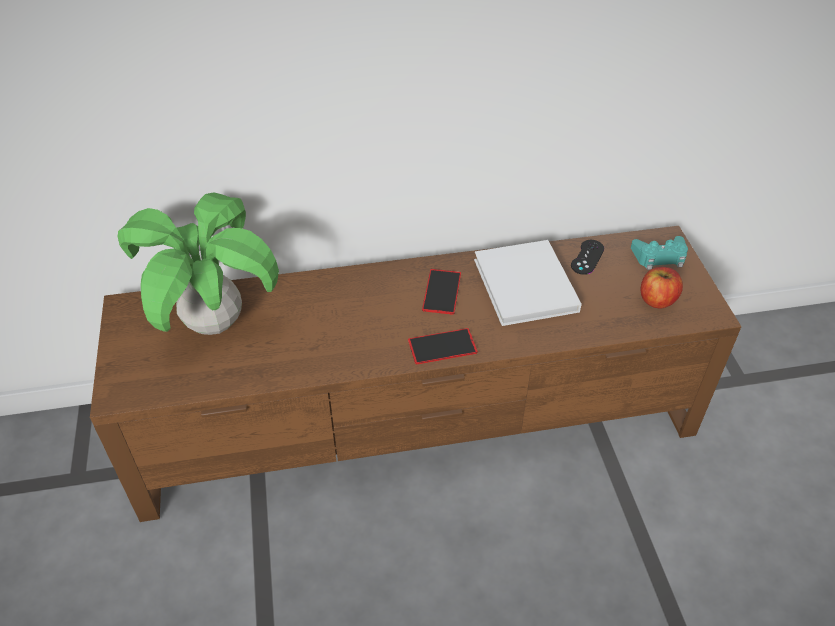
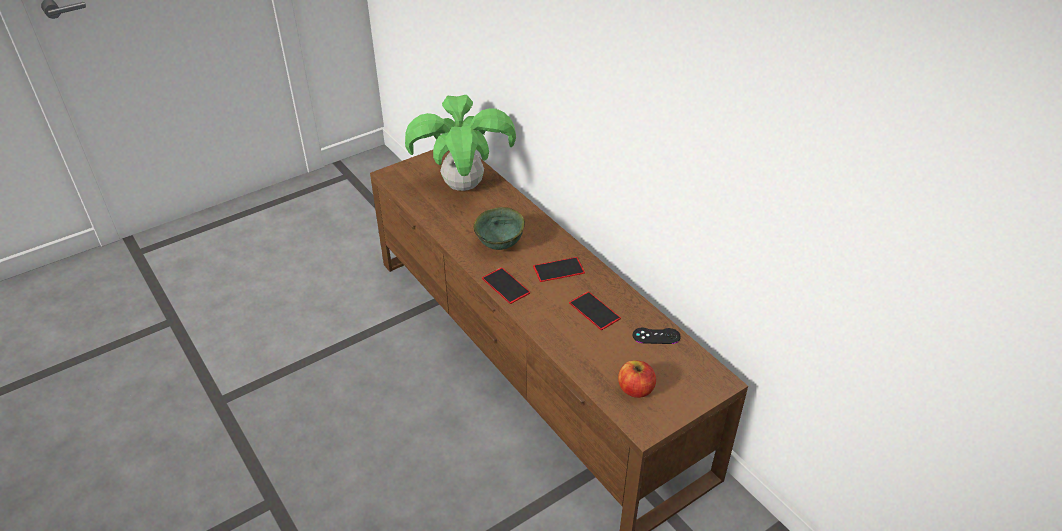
camera: 65 degrees right, 5 degrees down
(364, 326) = (501, 245): none -> green bowl
(526, 287) = (594, 310): white book -> phone
(659, 257) = (692, 380): turquoise game controller -> none

